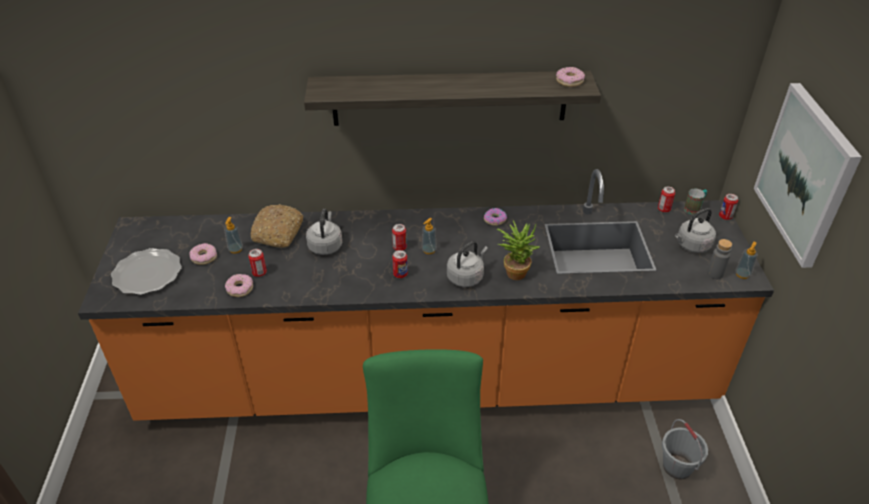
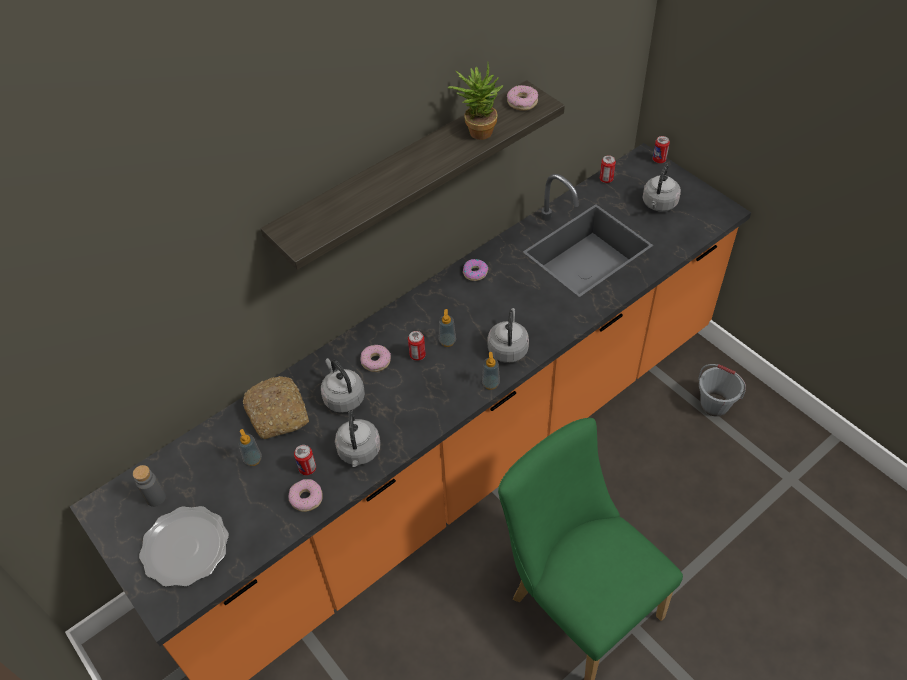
camera: 35 degrees left, 10 degrees up
(204, 257) = (228, 489): donut -> donut (376, 361)
(299, 282) = (359, 452): none -> grey kettle
(400, 274) = (447, 383): can -> none
(515, 271) = (543, 316): potted plant -> potted plant (477, 130)
(694, 208) = (628, 164): mug -> none
(714, 274) = (698, 222): grey bottle -> grey bottle (156, 498)
(742, 274) = (718, 210): soap dispenser -> soap dispenser (490, 383)
(806, 174) = (766, 101): picture -> none

